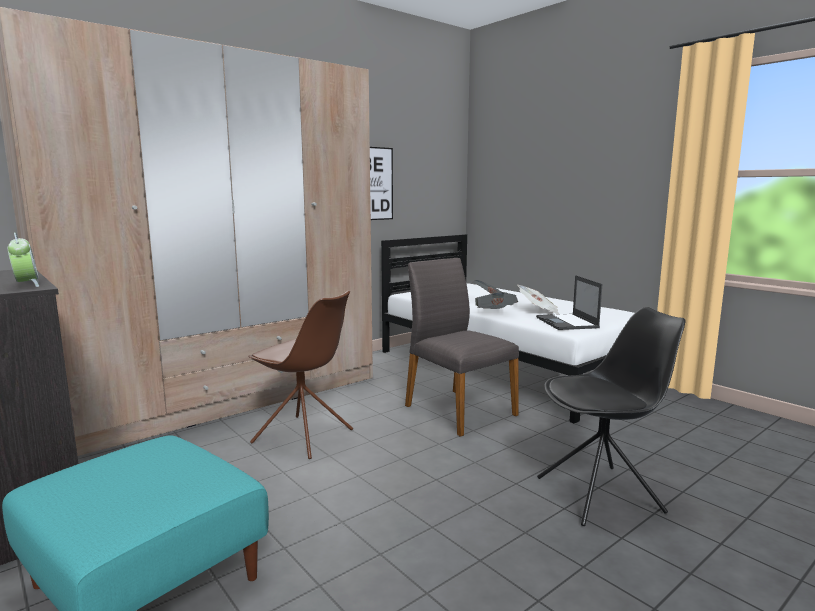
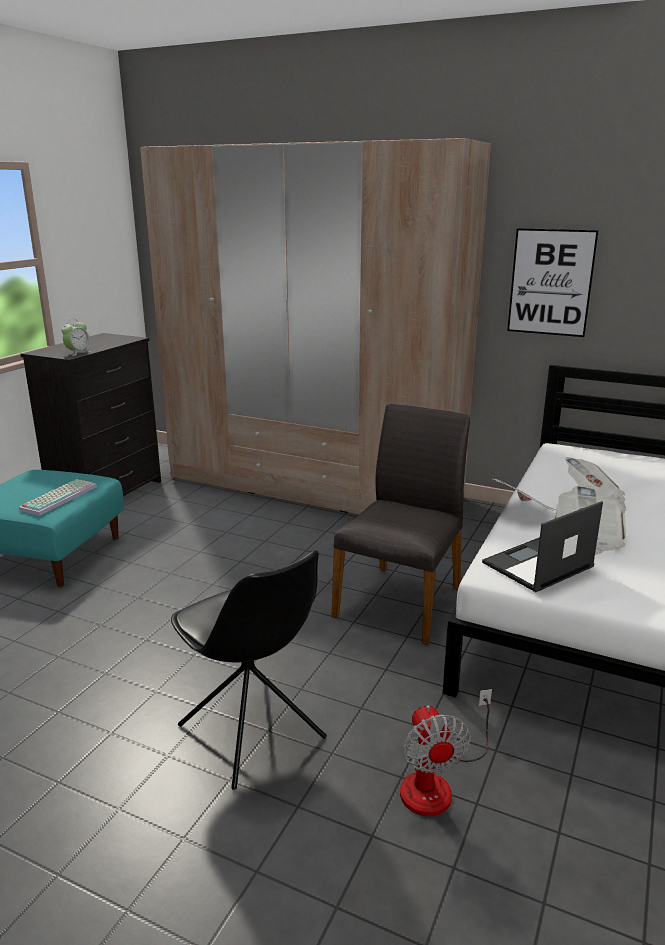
camera: 65 degrees right, 10 degrees up
(188, 467) = (59, 497): none -> keyboard
(304, 437) = (267, 540): brown chair -> none
(660, 444) = (437, 782): none -> fan

